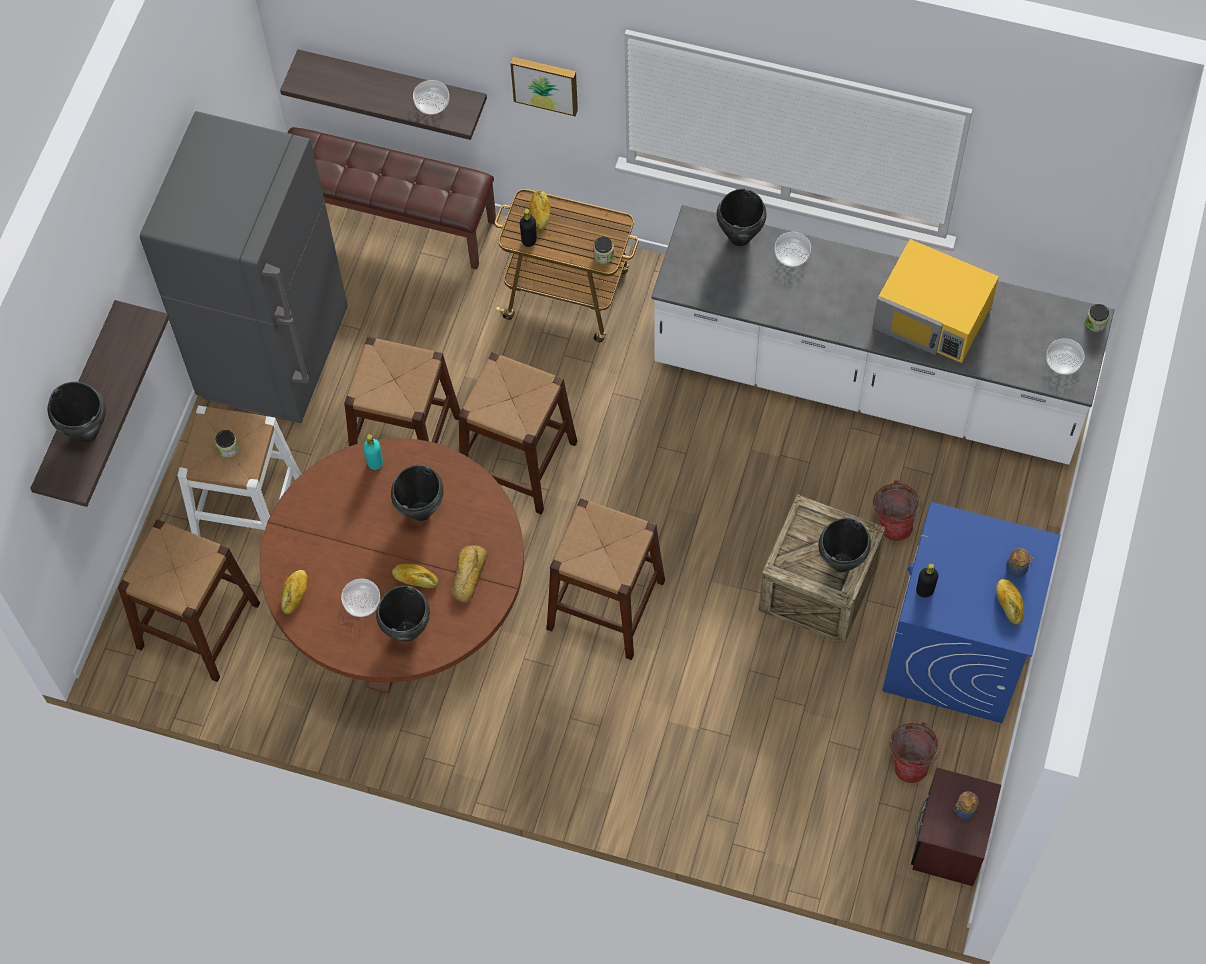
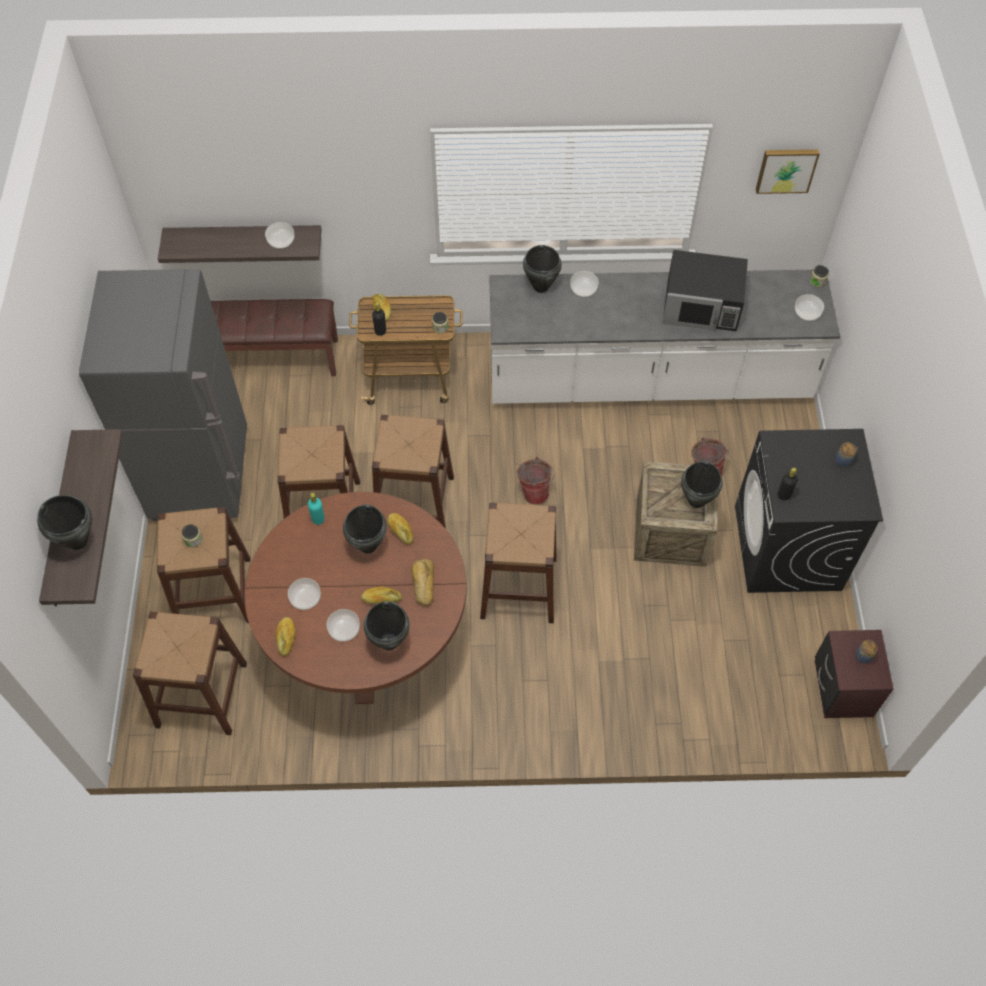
camera: 20 degrees left, 5 degrees down
(248, 508) = (214, 593): white stool -> brown stool
(330, 554) = (305, 598): none -> bowl
(545, 83) = (368, 201): picture -> picture (786, 169)
(910, 761) = (789, 637): bucket -> bucket (534, 491)
(933, 316) = (702, 305): yellow microwave -> black microwave
(956, 650) = (787, 548): blue washing machine -> black washing machine
(1009, 604) = (849, 487): bread -> bread (400, 531)

